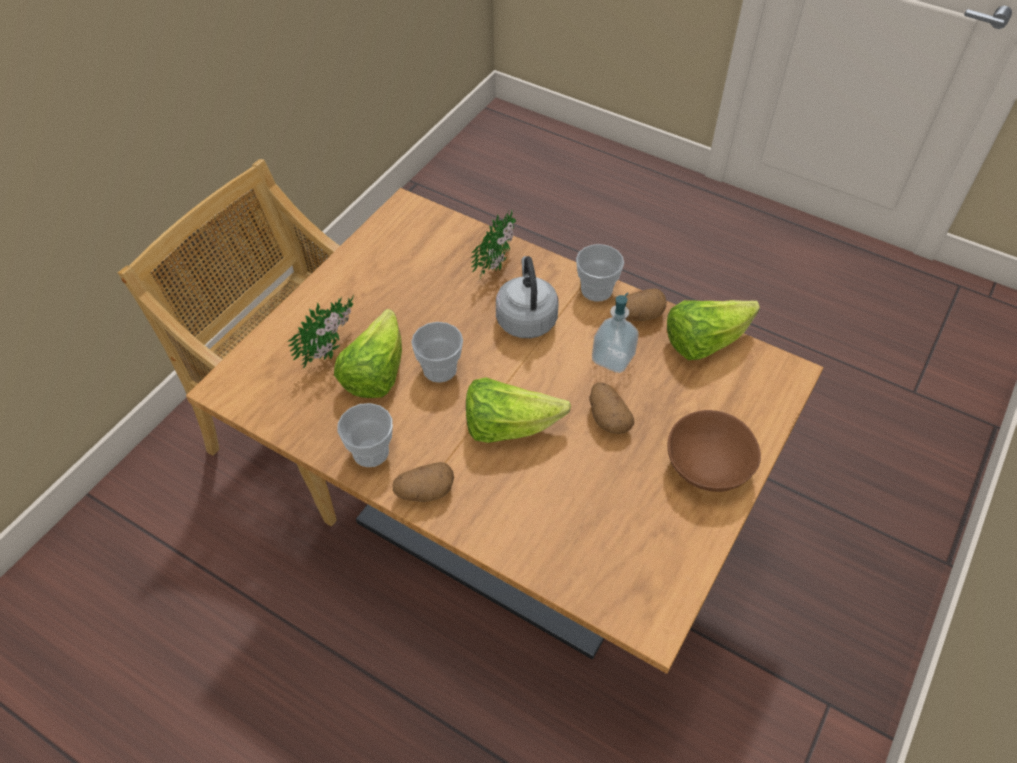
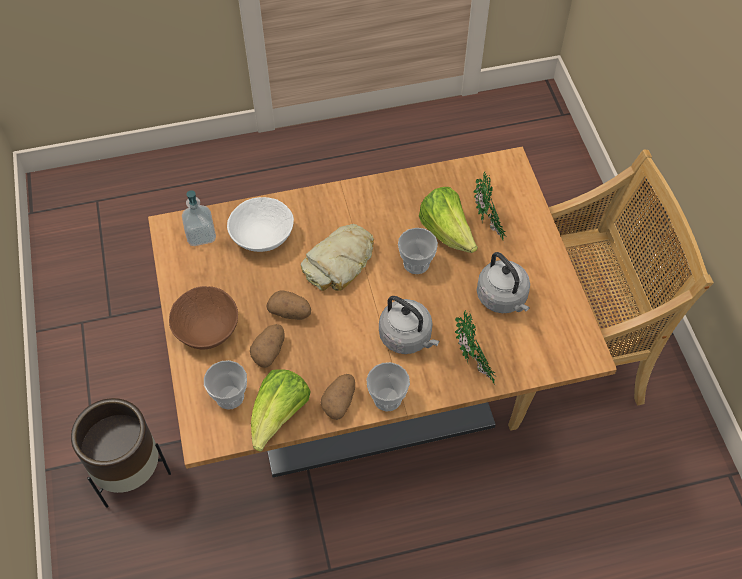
camera: 135 degrees right, 5 degrees up
(370, 452) = (394, 194): cup -> cup (229, 396)
(409, 286) = (503, 298): none -> grey kettle
(424, 492) = (343, 198): potato -> potato (269, 351)
(508, 427) = (340, 262): lettuce -> bread
(557, 519) = (263, 237): none -> white bowl
(613, 358) = (325, 354): soap dispenser -> soap dispenser (201, 235)
(798, 654) = (131, 474): none -> brown planter

